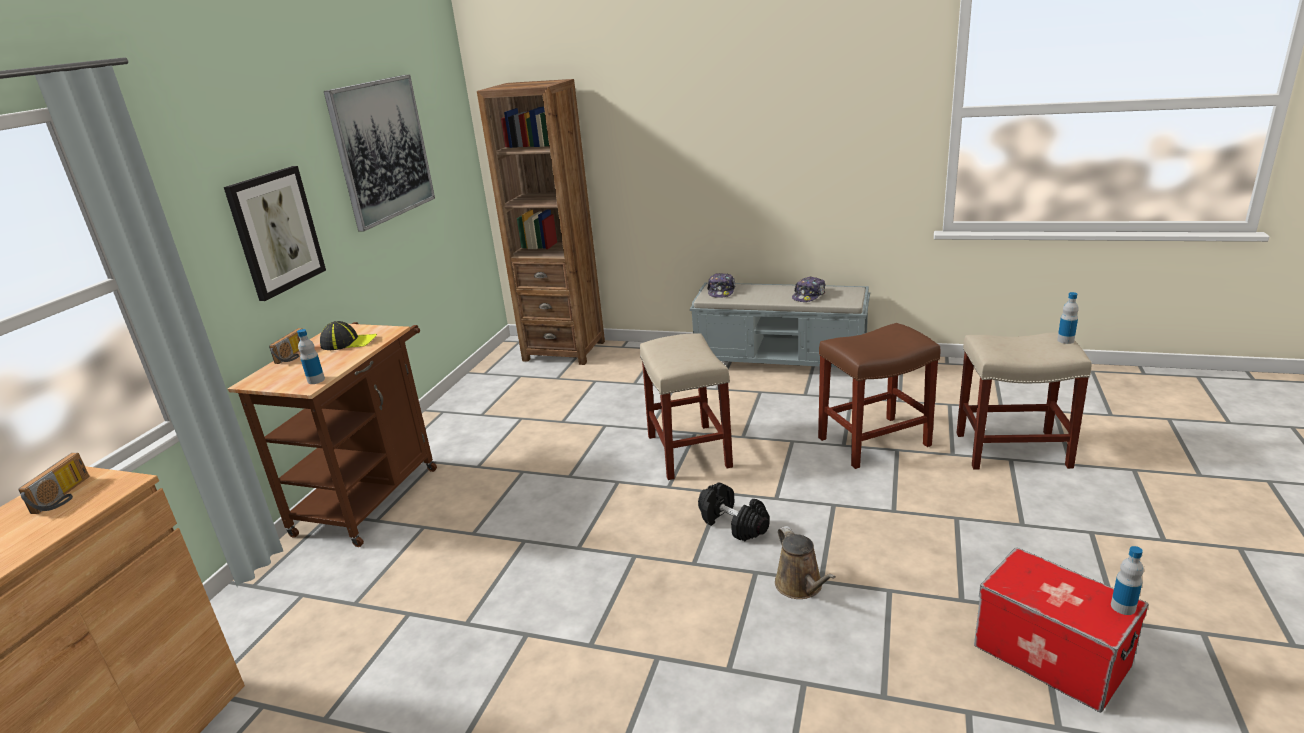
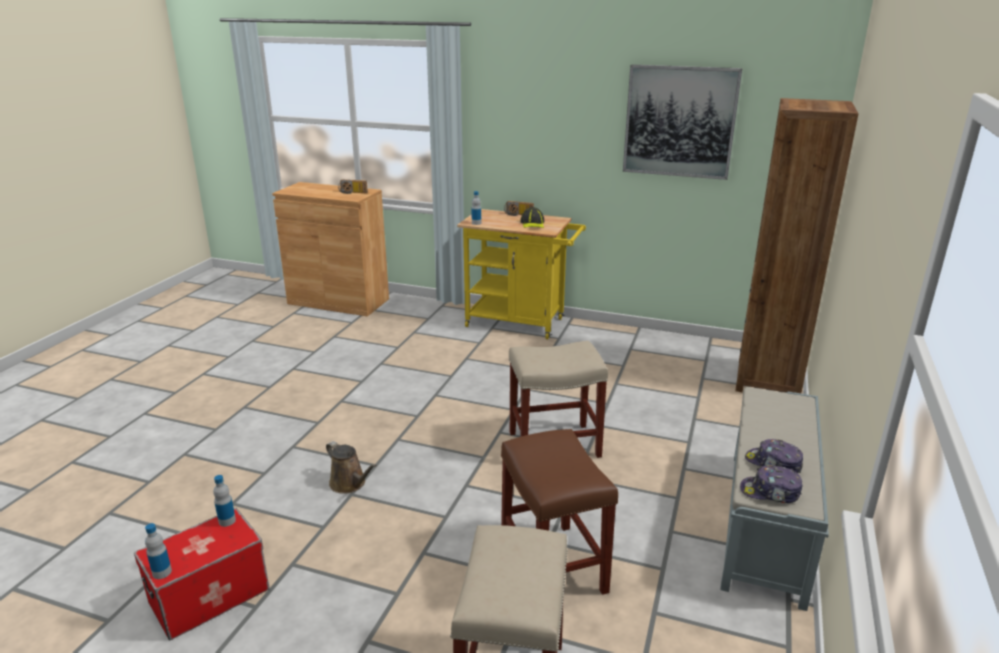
camera: 90 degrees right, 0 degrees up
(276, 232) = (548, 142): picture -> none
(372, 495) = (521, 323): brown cart -> yellow cart
(721, 291) = (782, 404): cap -> cap (770, 492)
(733, 524) = (437, 459): black dumbbell -> none
(801, 586) = (350, 484): brown watering can -> brown watering can turned 120 degrees counterclockwise
(1065, 340) = (507, 607): bottle -> bottle (227, 521)

